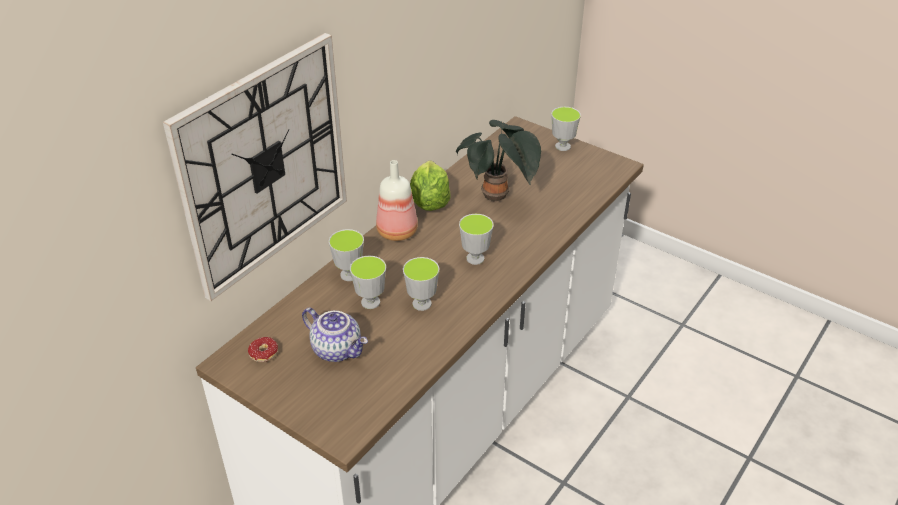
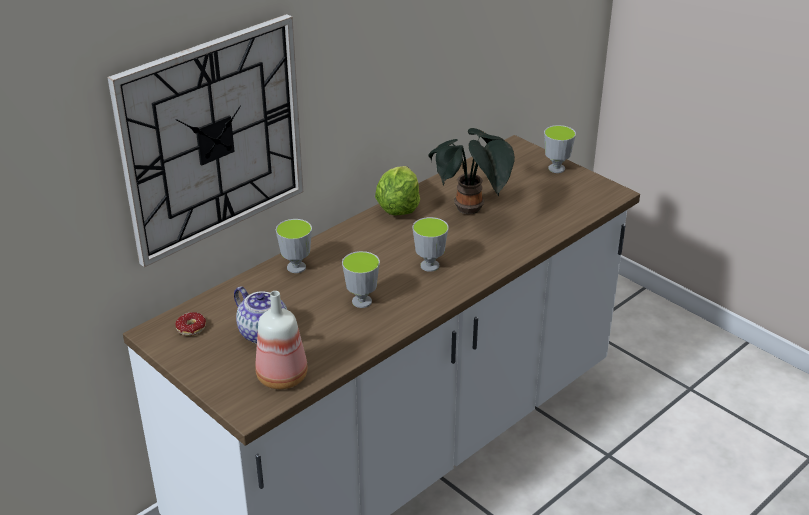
camera: 10 degrees right, 5 degrees down
(370, 302) = (310, 294): cup -> none
(396, 231) = (356, 232): bottle -> bottle (282, 376)

